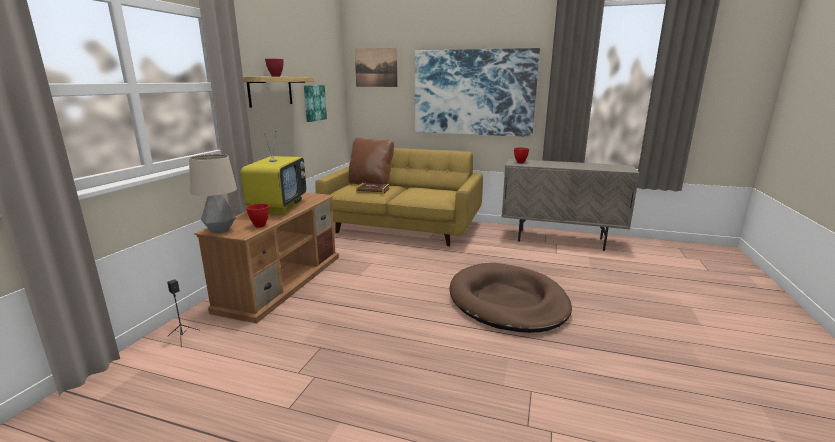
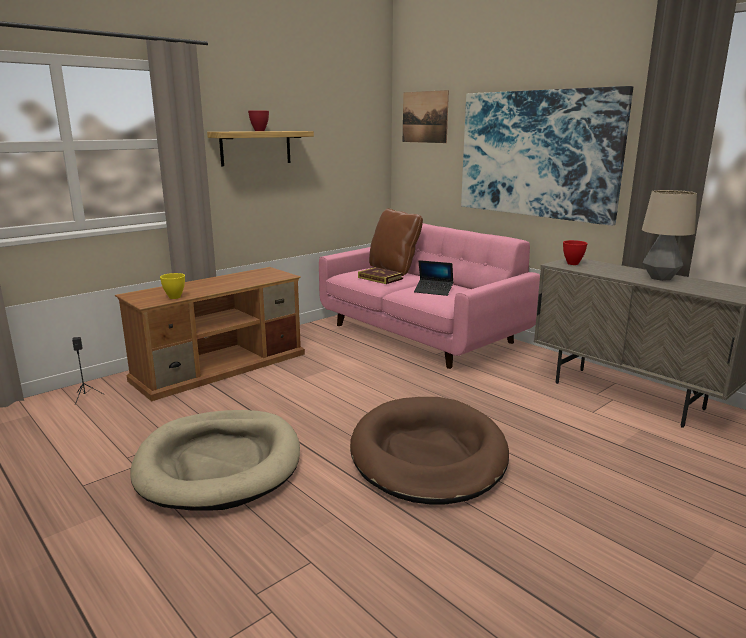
camera: 30 degrees right, 0 degrees up
(220, 230) = (137, 296): table lamp -> table lamp (660, 278)
(259, 225) = (174, 297): red bowl -> yellow bowl
(278, 207) = (223, 281): television -> none
(314, 103) = (330, 162): picture -> none
(382, 351) = (219, 463): none -> beige dog bed
(402, 227) = (421, 334): yellow sofa -> pink sofa
(423, 193) = (433, 291): none -> laptop

